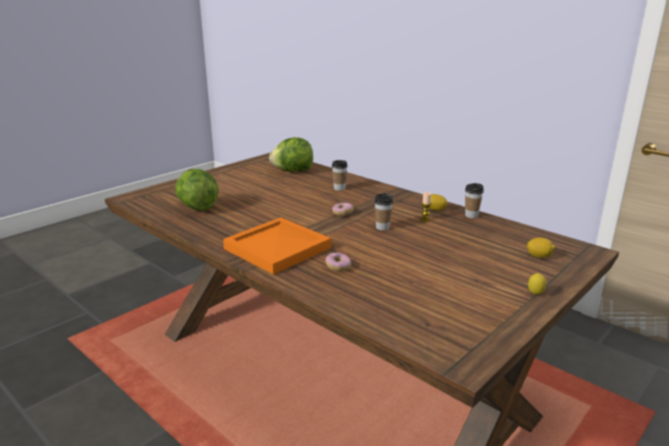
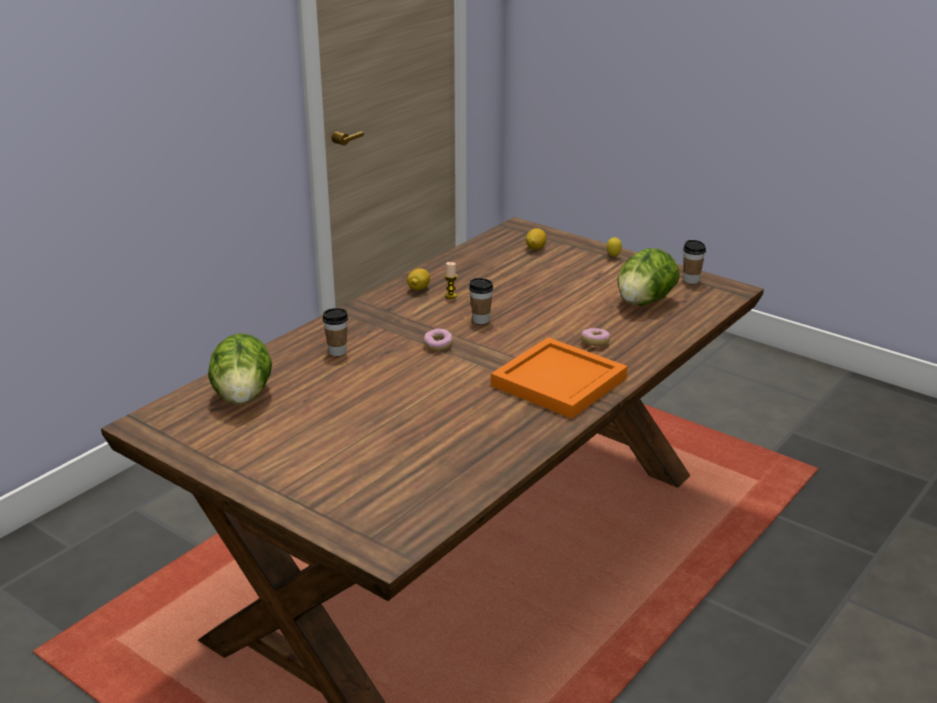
camera: 95 degrees left, 5 degrees up
(197, 207) = (428, 465): lettuce -> lettuce (644, 302)
(471, 215) = (434, 270): cup -> cup (691, 280)

